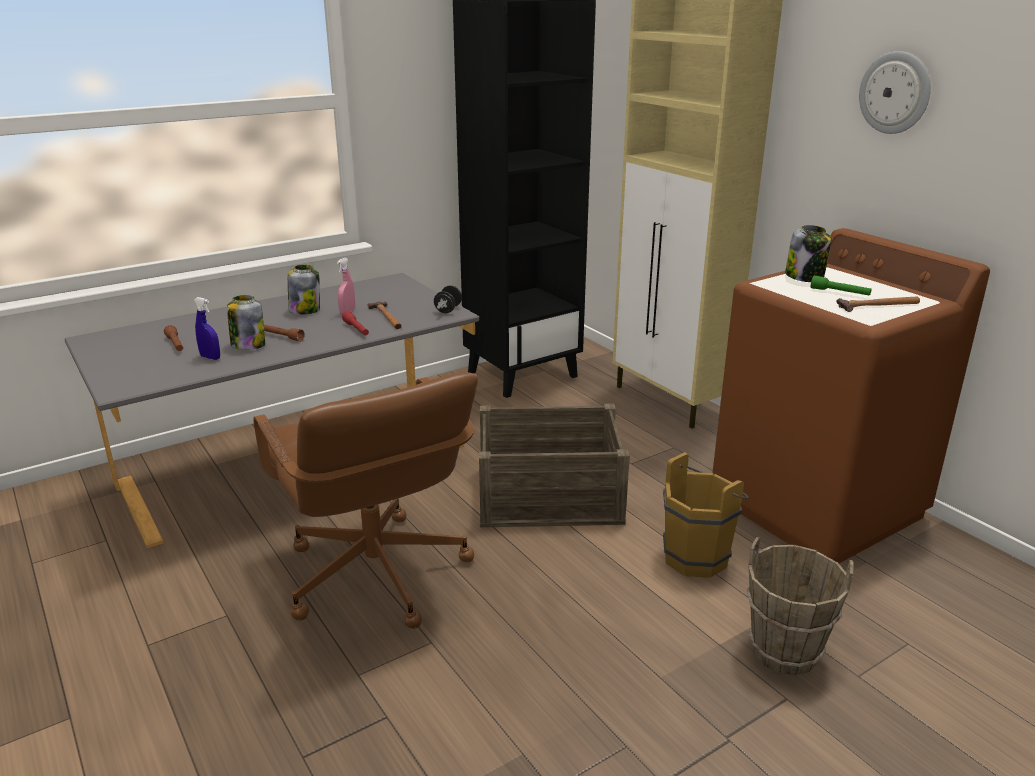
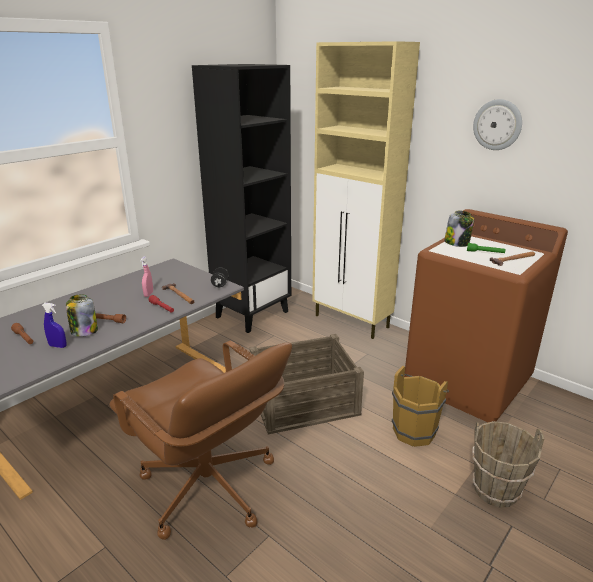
camera: 15 degrees left, 0 degrees up
(305, 310) = (115, 296): jar -> none

